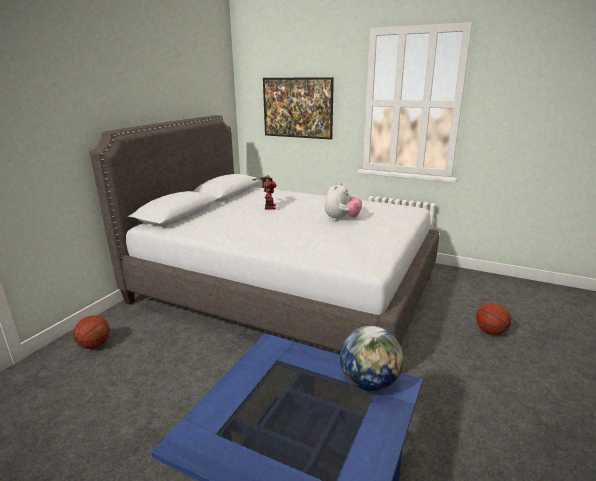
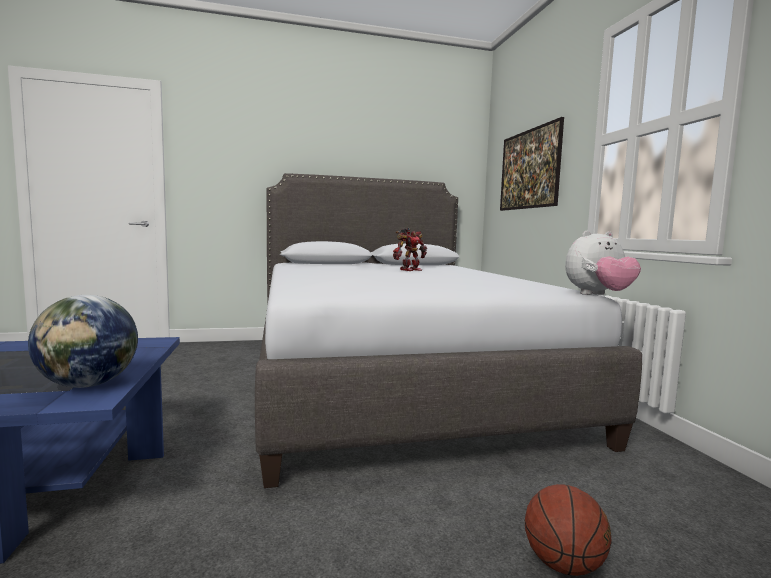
camera: 50 degrees right, 15 degrees down
(95, 345) = (202, 351): basketball -> none
(341, 219) = (440, 281): plush toy -> plush toy (598, 295)

